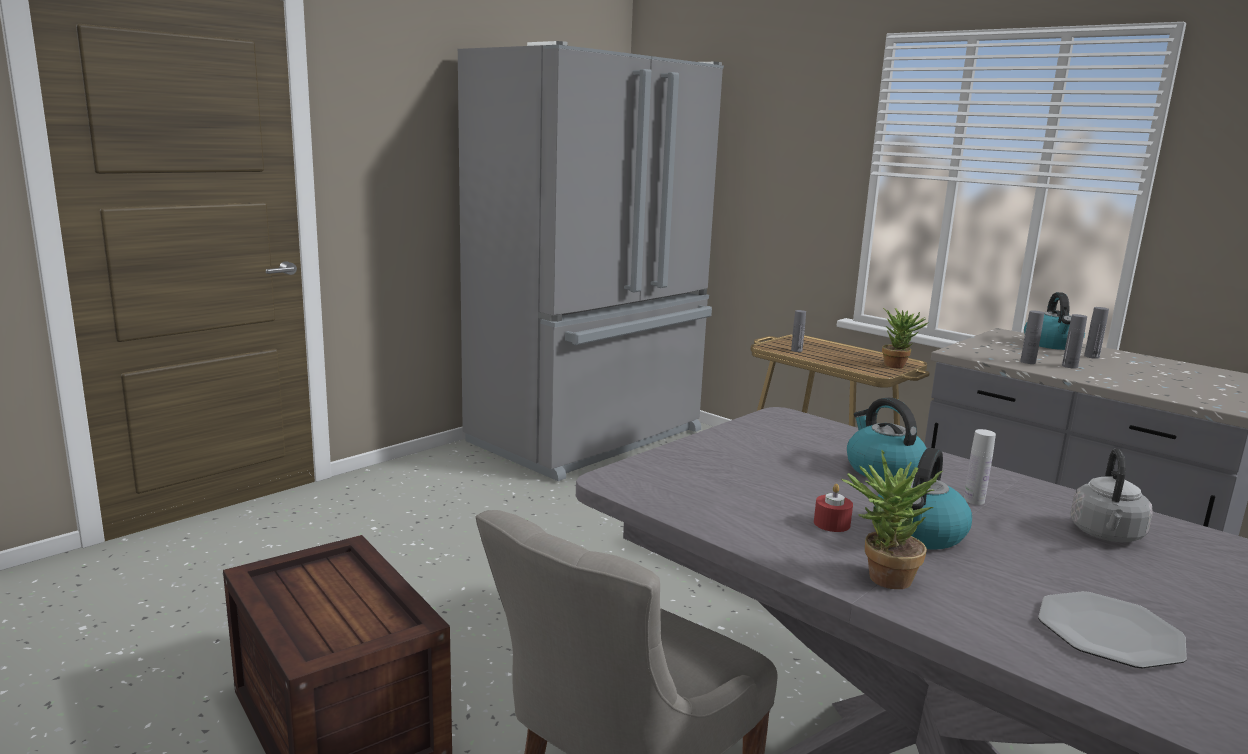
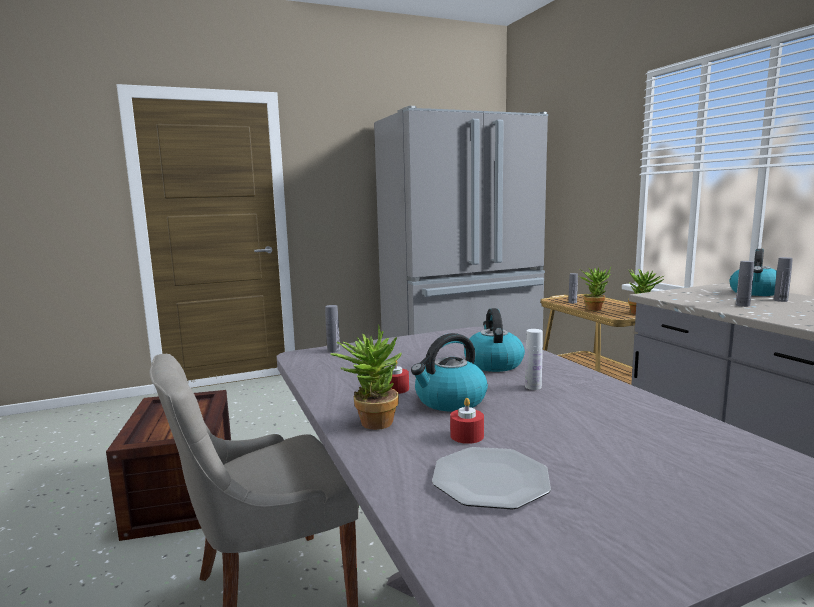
camera: 25 degrees right, 5 degrees down
(835, 360) = (594, 308): none -> potted plant
(1008, 580) = (467, 436): none -> red candle
(1028, 362) = (705, 301): grey bottle -> grey bottle (333, 350)
(1106, 535) = (613, 419): grey kettle -> none

